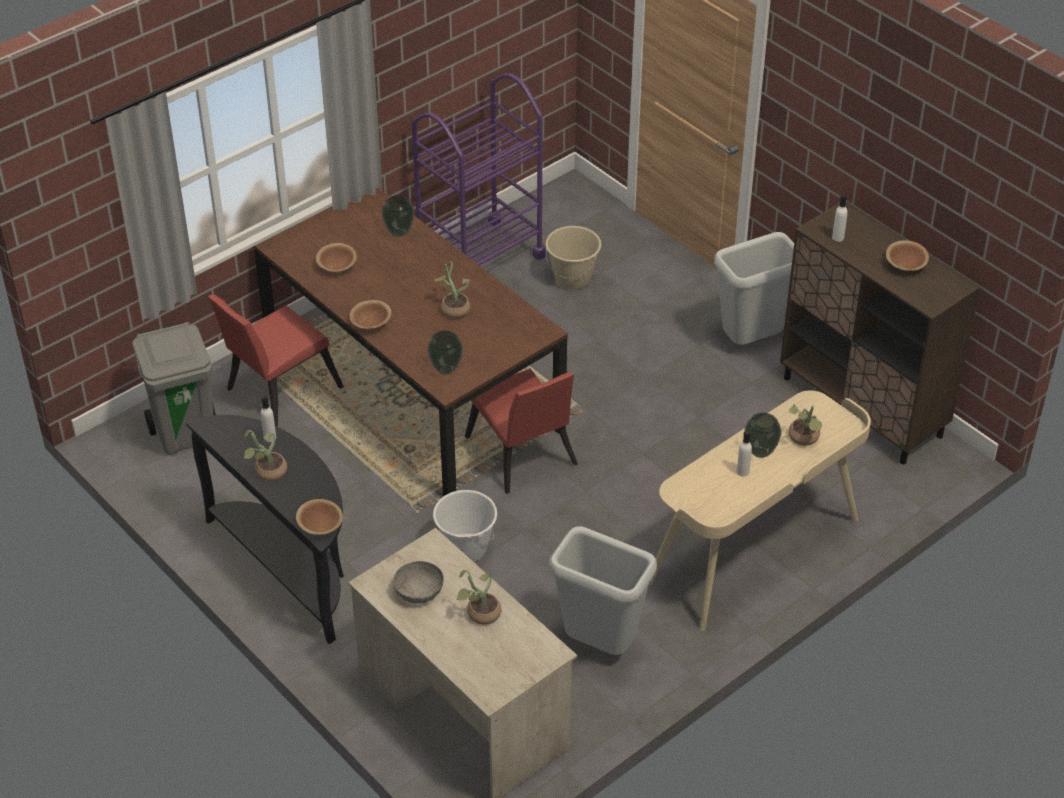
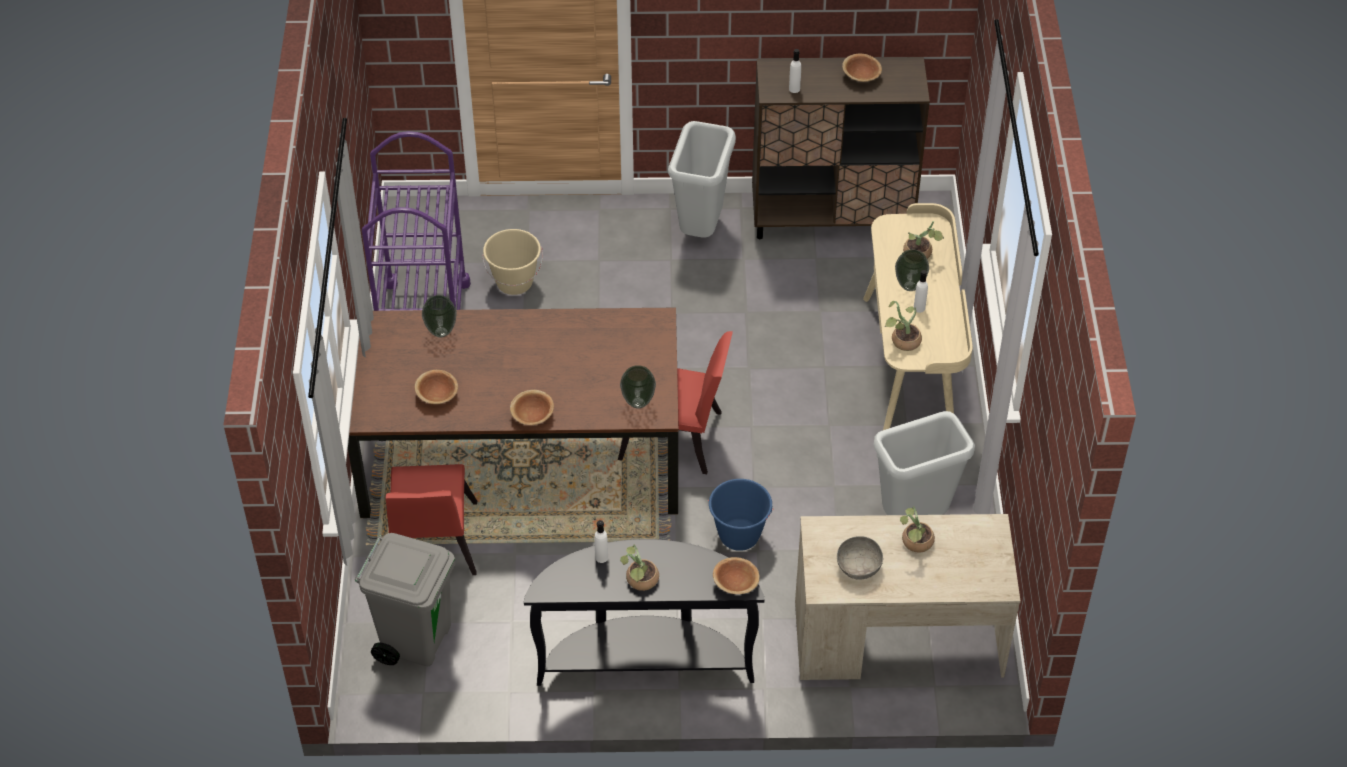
camera: 50 degrees left, 5 degrees up
(453, 308) = (571, 355): potted plant -> potted plant (902, 341)
(466, 549) = (739, 535): white bucket -> blue bucket

